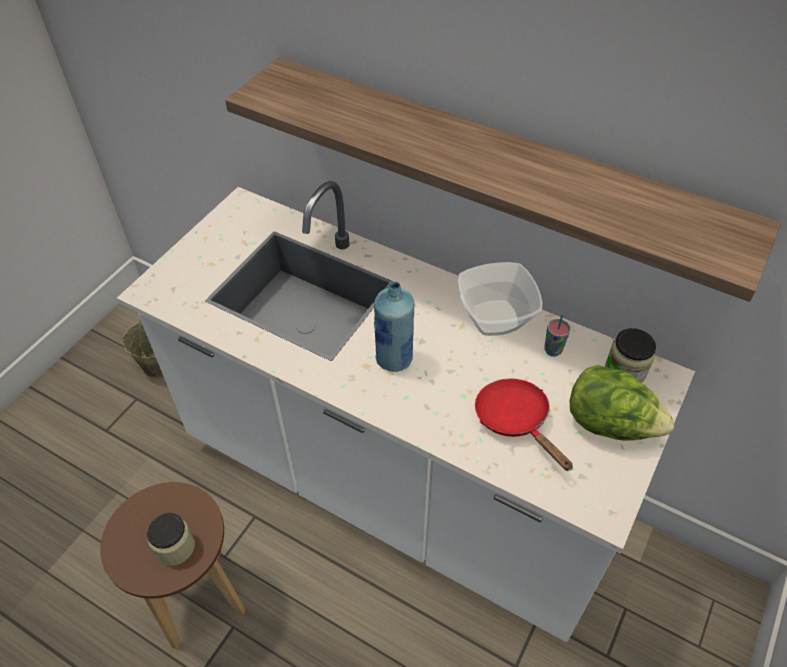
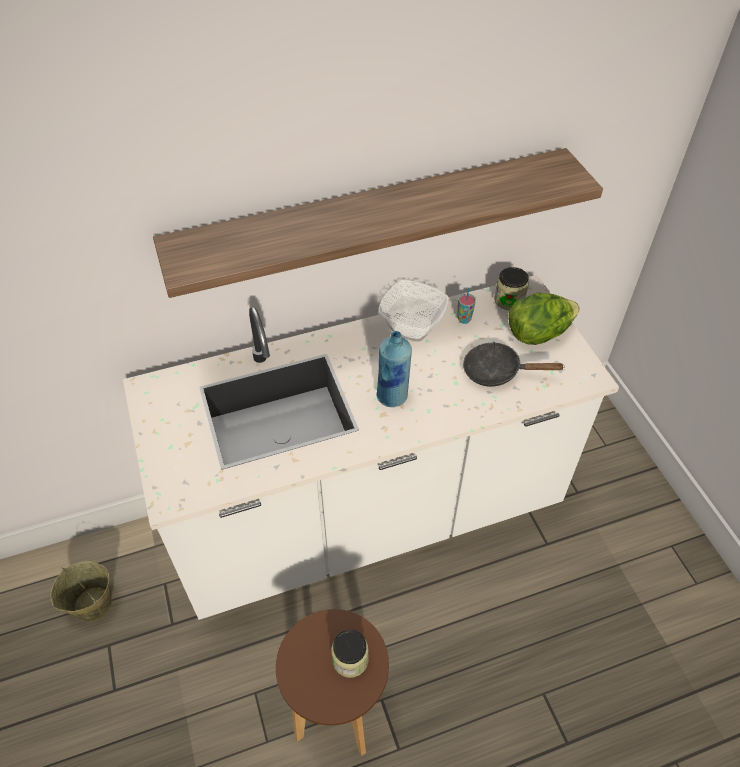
camera: 50 degrees left, 0 degrees up
(516, 421) = (497, 371): red frying pan -> black frying pan

